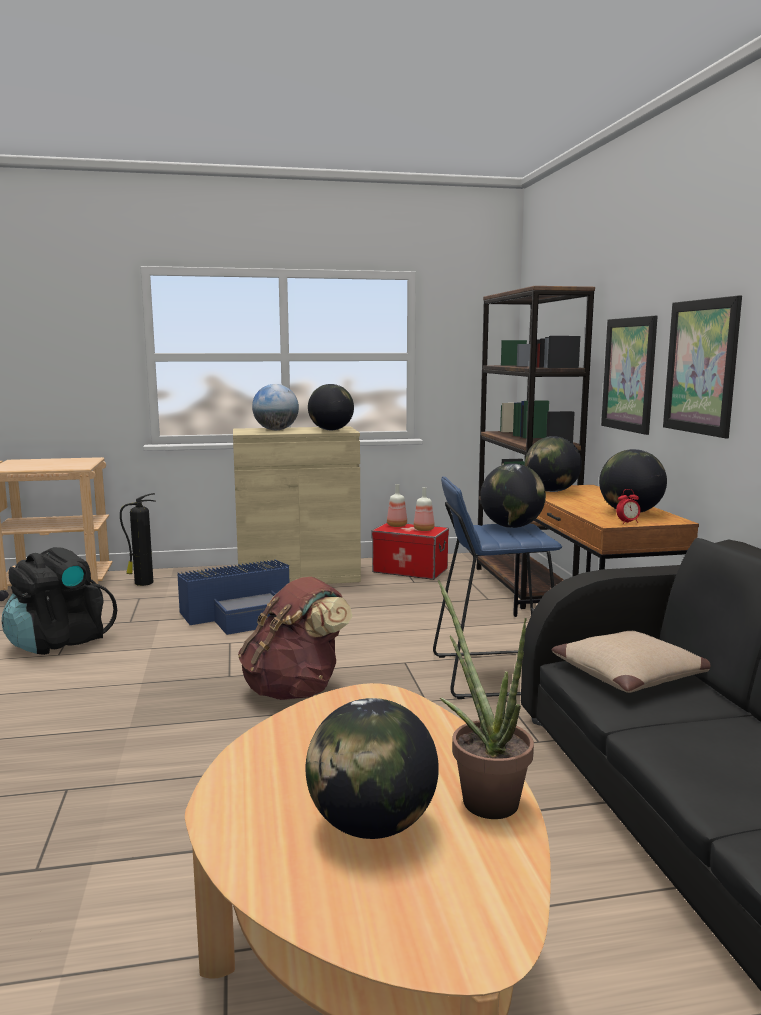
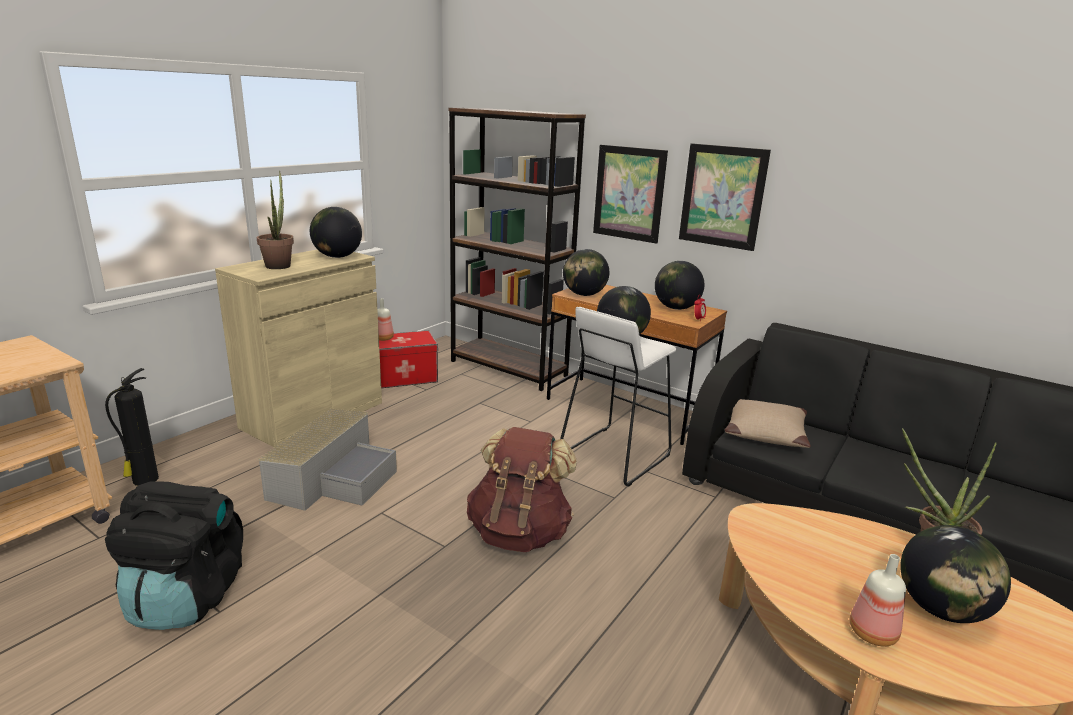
camera: 45 degrees left, 10 degrees up
(241, 614) = (334, 477): blue storage box -> grey storage box
(276, 430) = (279, 265): globe -> potted plant
(424, 529) = (415, 337): bottle -> bottle (873, 632)
(493, 673) = (613, 455): blue stool -> white stool

